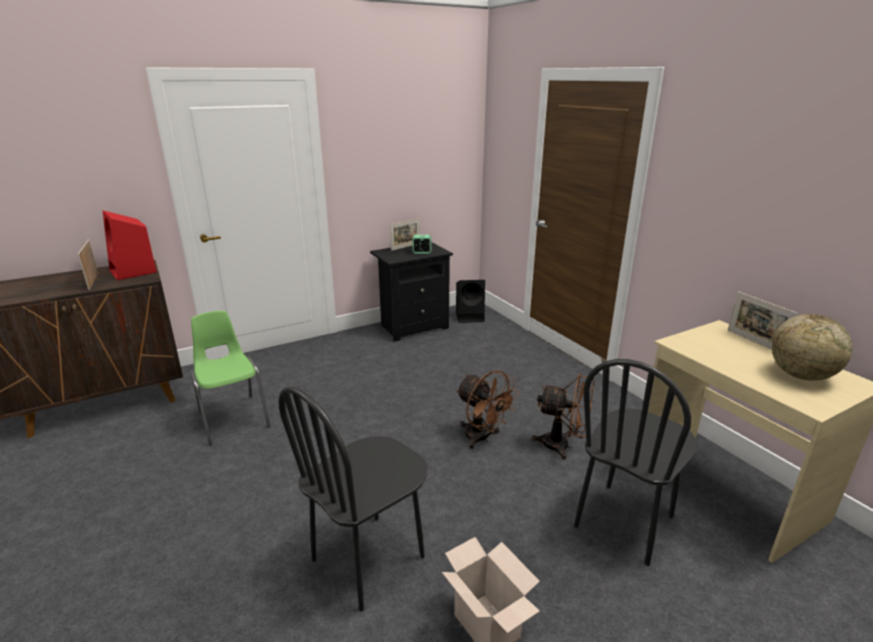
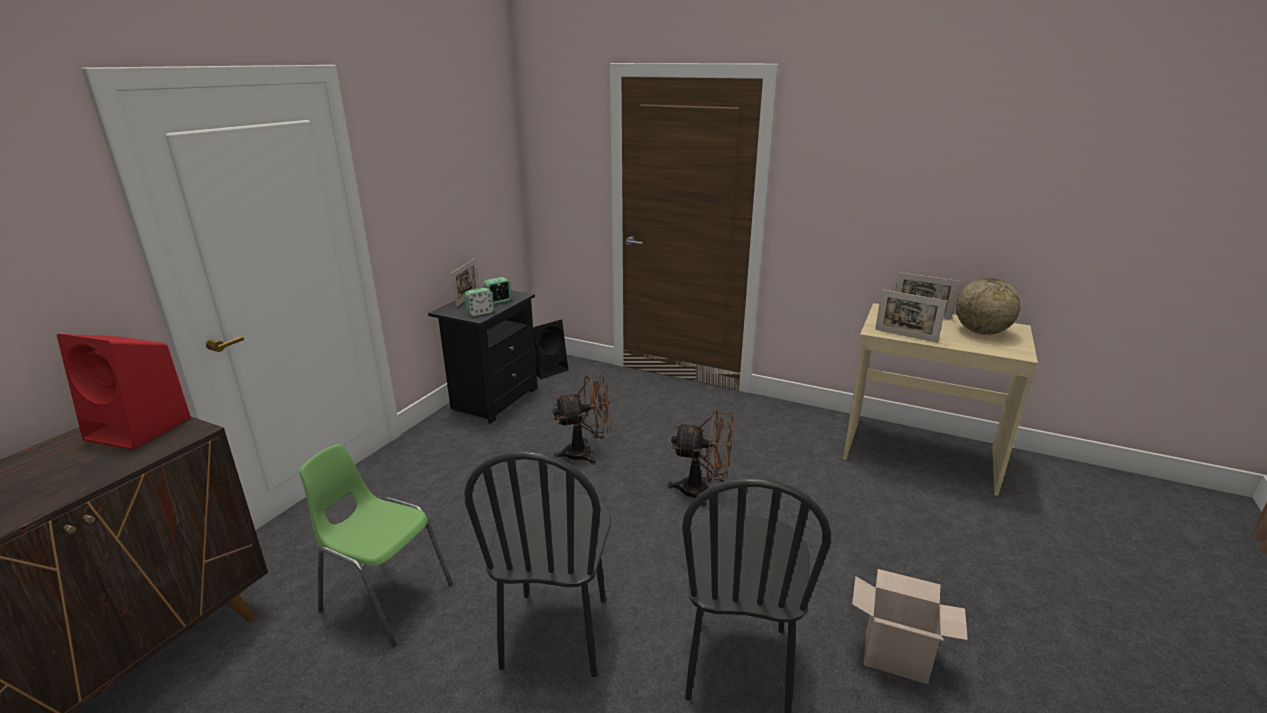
camera: 35 degrees left, 0 degrees up
(93, 281) = (83, 465): picture frame -> picture frame (905, 335)
(399, 257) = (480, 312): none -> alarm clock
(563, 446) = (776, 468): brown fan -> brown fan (586, 453)
(625, 522) = (888, 512): black chair -> black chair (556, 633)

